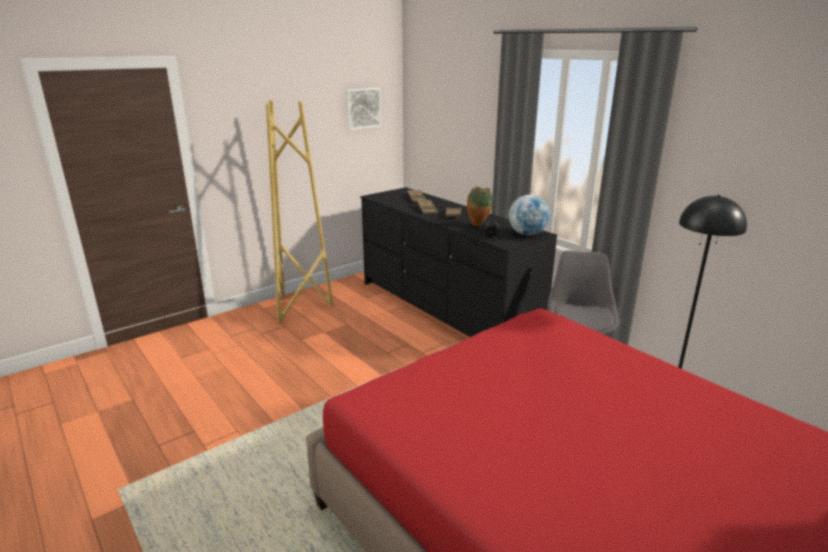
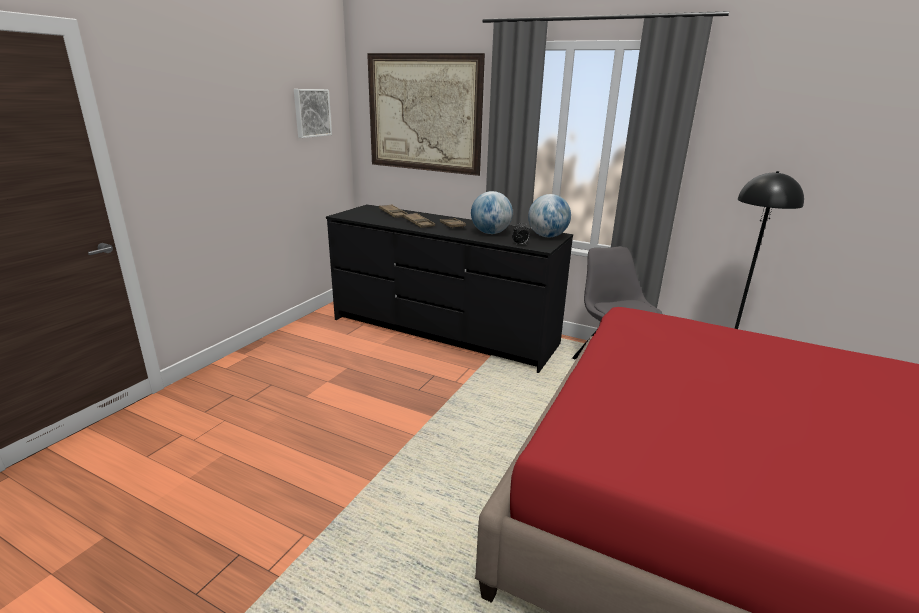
camera: 25 degrees left, 0 degrees up
(298, 308) = (274, 360): yellow clothes rack -> none
(454, 110) = (424, 113): none -> picture
(478, 225) = (490, 233): vase -> globe

